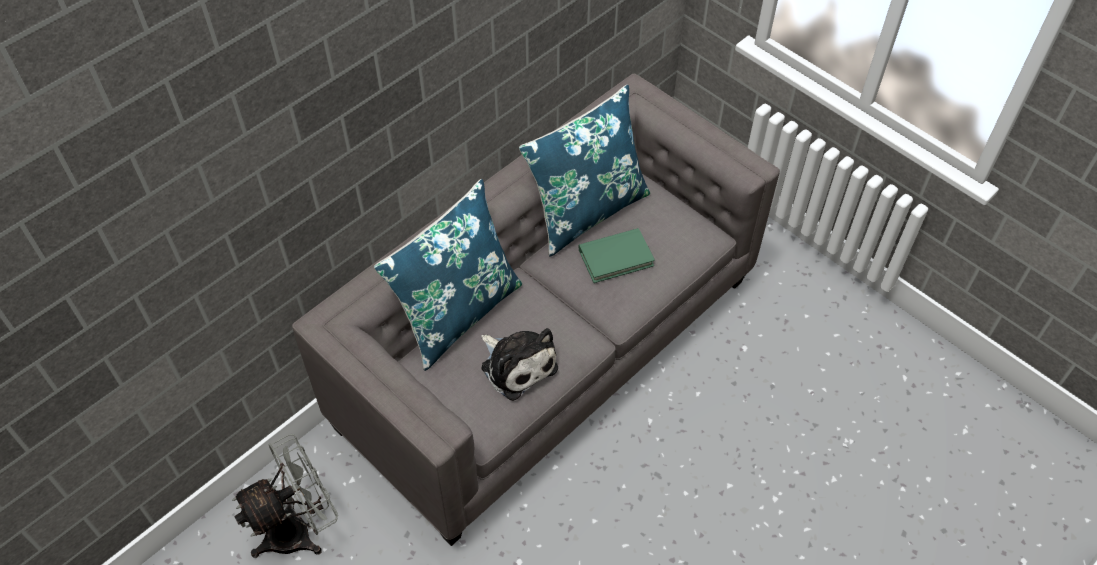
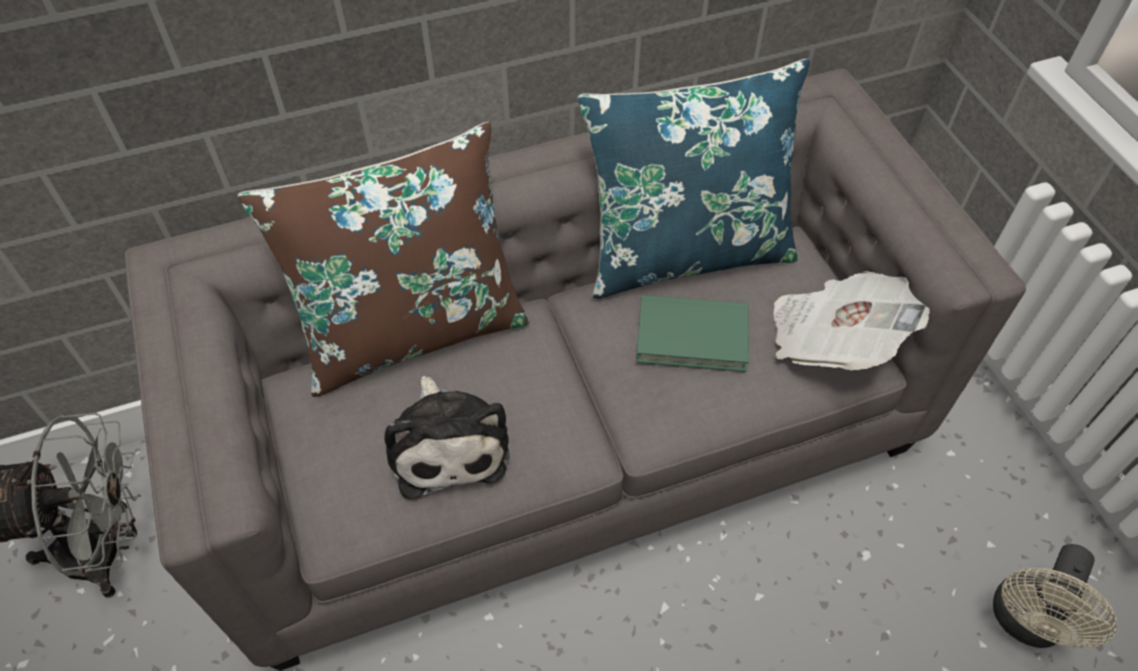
camera: 25 degrees right, 0 degrees up
(457, 313) = (412, 330): blue pillow -> brown pillow
(690, 231) = (833, 340): none -> newspaper
(839, 350) = (1025, 623): none -> beige fan

